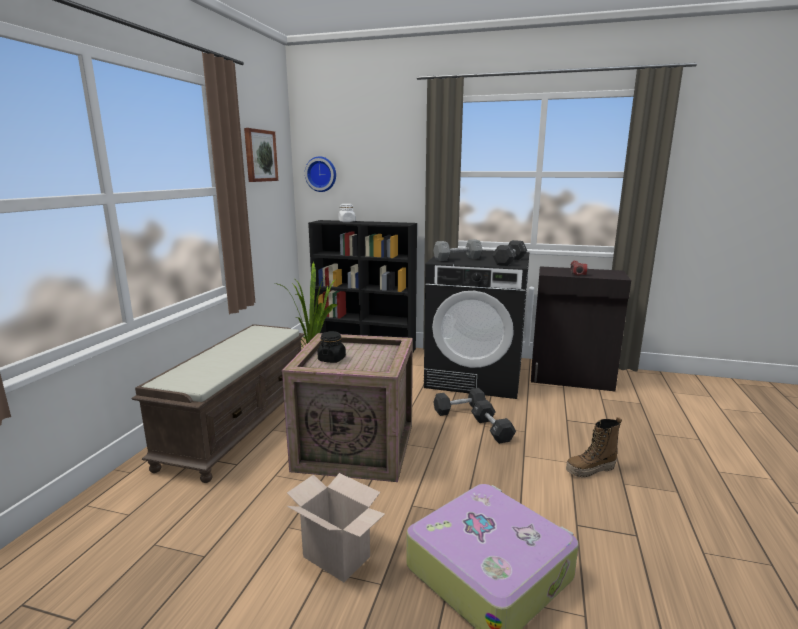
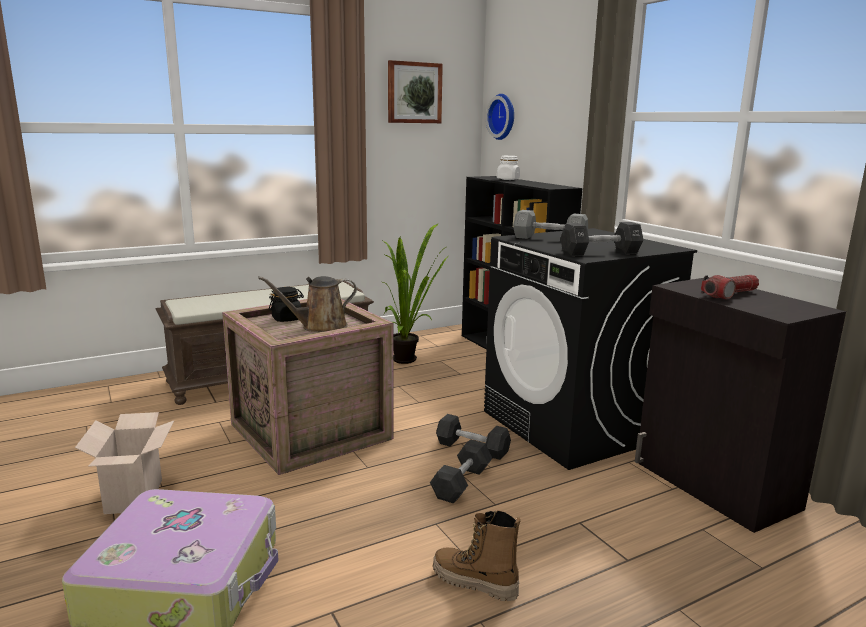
camera: 45 degrees right, 0 degrees up
(370, 356) = (320, 327): none -> brown watering can

